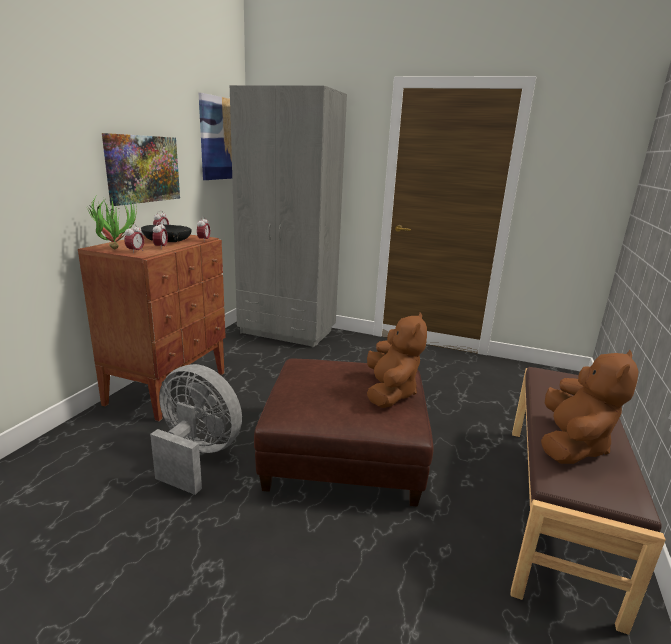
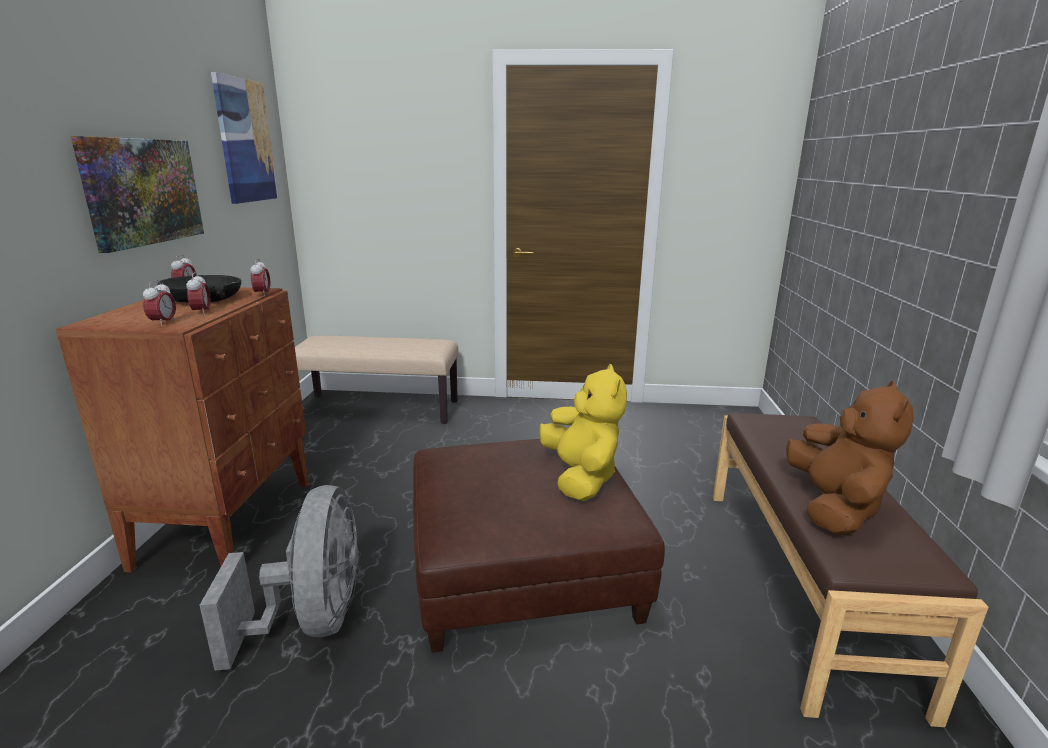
camera: 15 degrees left, 0 degrees up
(114, 247) = (122, 320): potted plant -> none
(197, 455) = (313, 620): grey fan -> grey fan turned 75 degrees clockwise
(288, 332) = (379, 409): grey wardrobe -> beige bench
(390, 393) = (581, 477): brown plush toy -> yellow plush toy

